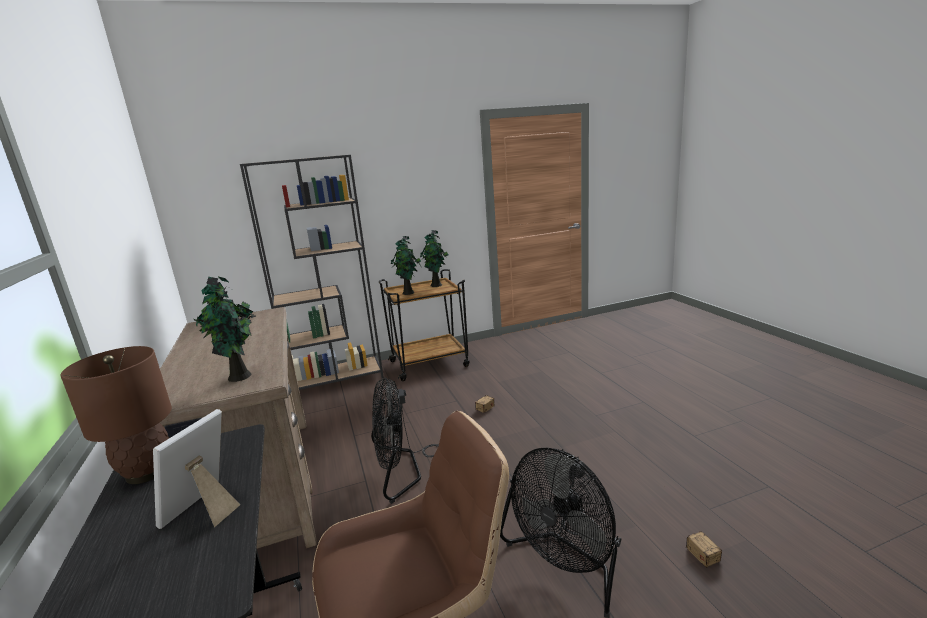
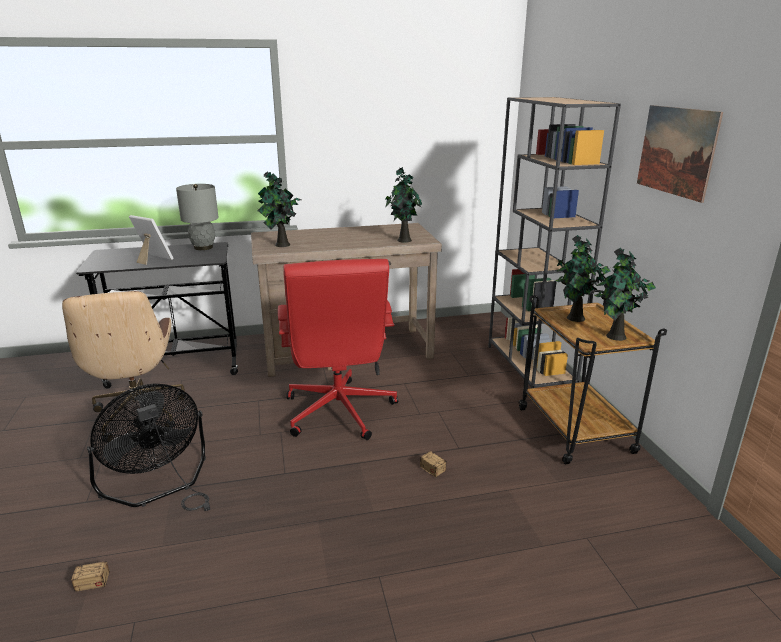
camera: 95 degrees right, 5 degrees up
(146, 472) = (203, 247): brown table lamp -> grey table lamp
(262, 320) = (403, 240): none -> potted plant
(402, 467) = (339, 409): black fan -> red office chair
(405, 174) = (676, 151): none -> picture

